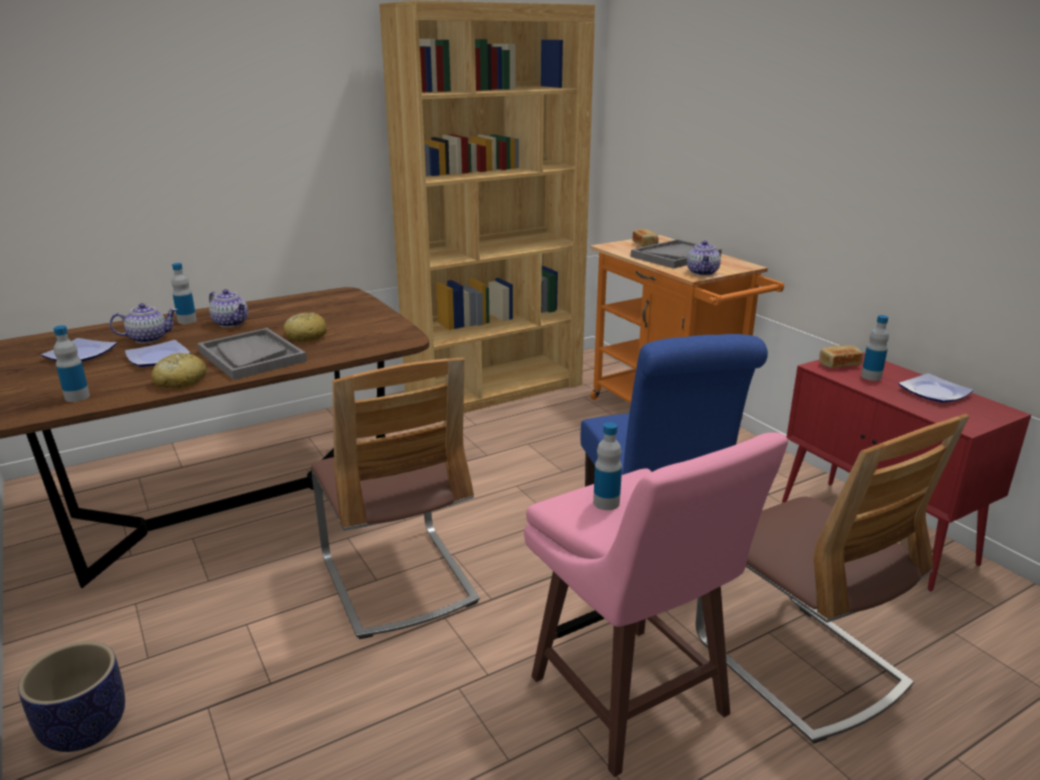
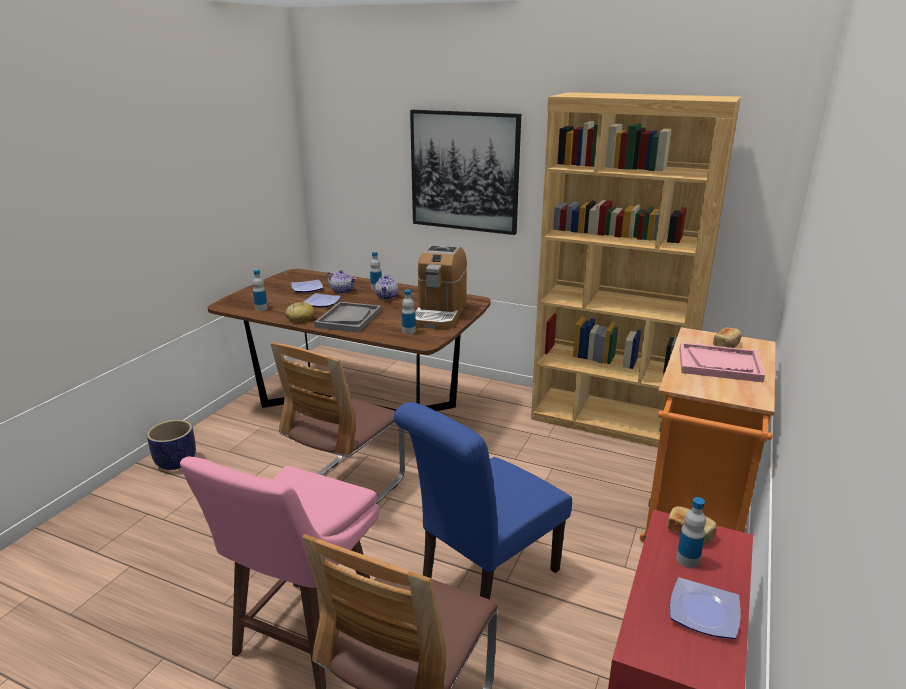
camera: 55 degrees right, 0 degrees up
(245, 125) = (464, 171): none -> picture
(306, 336) = (393, 319): bread -> none
(344, 315) = (439, 314): none -> coffee machine
(606, 503) = (301, 488): bottle -> bottle (408, 331)
(675, 256) = (719, 364): grey tray -> pink tray
(703, 272) = (693, 387): teapot -> none

